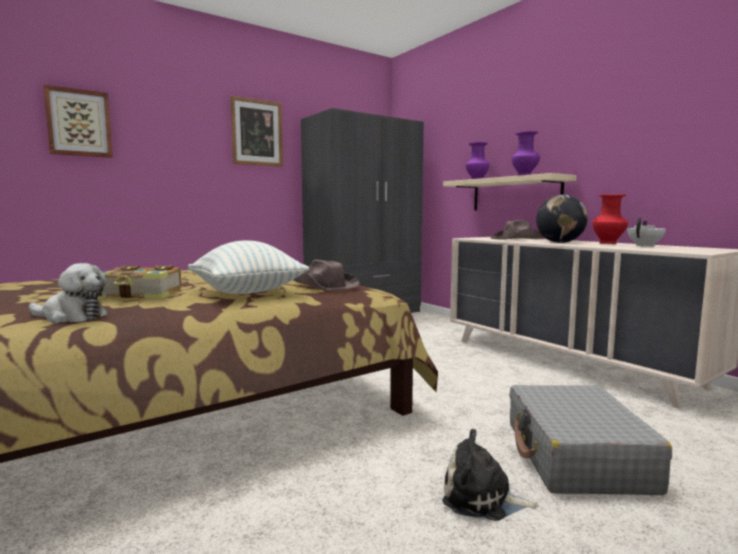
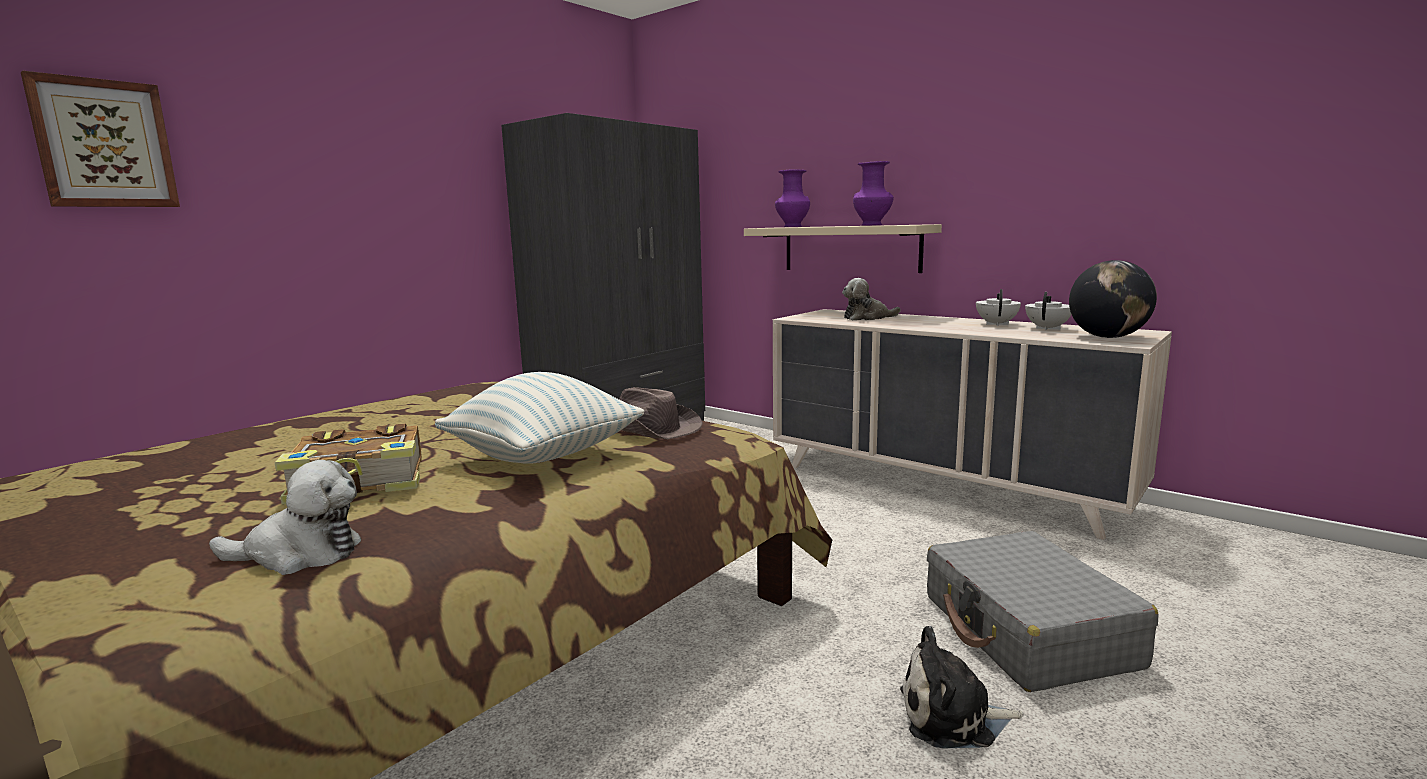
camera: 15 degrees left, 5 degrees up
(257, 132) = (432, 150): picture -> none
(517, 239) = (867, 318): brown hat -> plush toy
(560, 243) = (935, 326): globe -> globe (1107, 337)
(608, 243) = (997, 324): red vase -> white teapot

